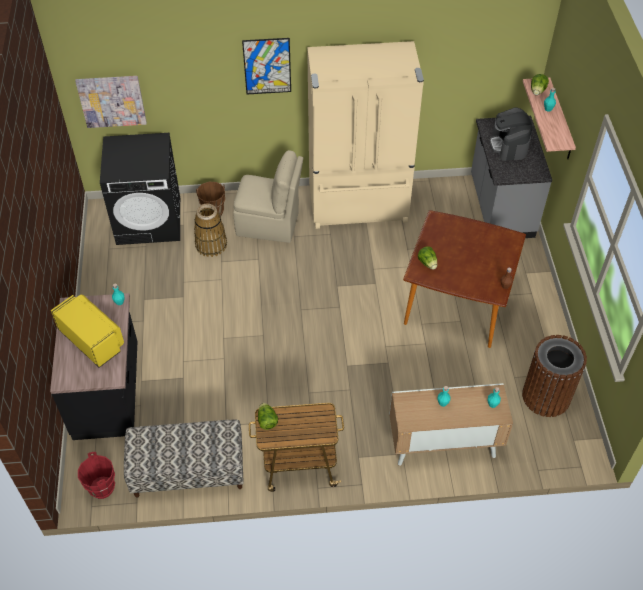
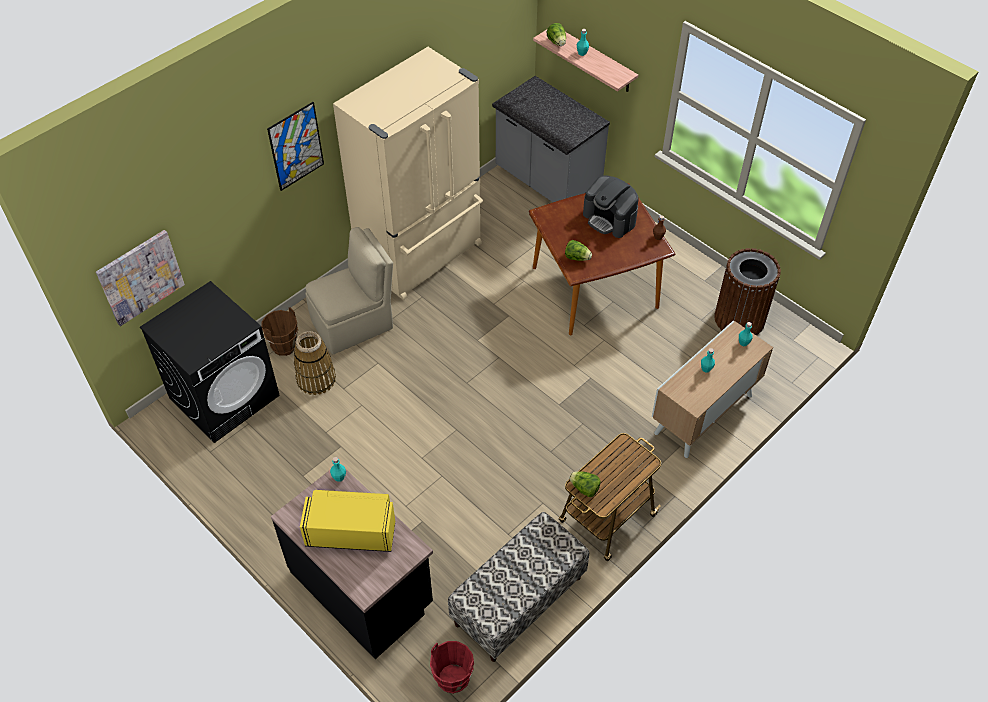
camera: 40 degrees left, 0 degrees up
(509, 145) = (544, 111): coffee machine -> coffee machine (610, 219)

